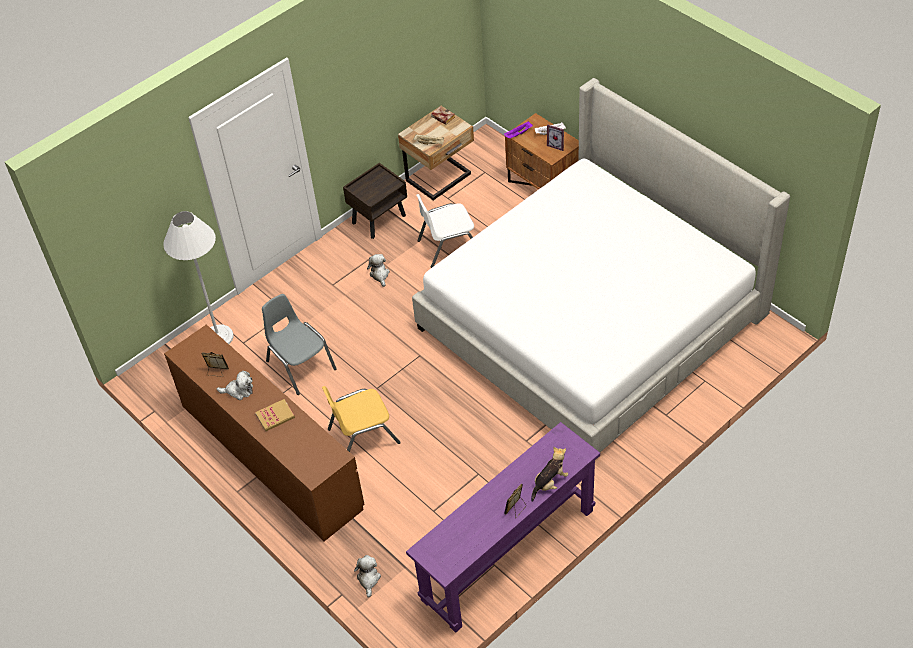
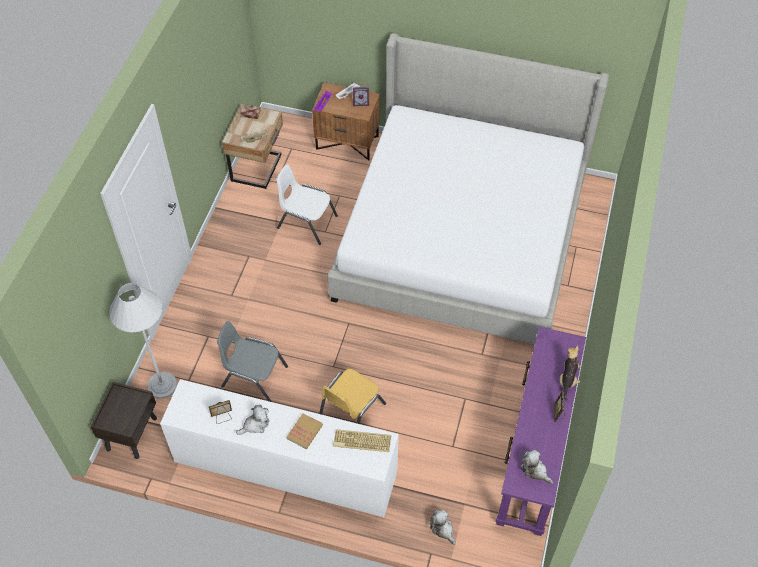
camera: 35 degrees left, 5 degrees up
(270, 456) = (285, 467): brown dresser -> white dresser
(317, 448) = (361, 442): none -> keyboard
(379, 219) = (231, 222): brown nightstand -> brown nightstand (132, 433)
(380, 275) = (266, 269): plush toy -> plush toy (535, 470)
(449, 246) = (306, 222): white chair -> white chair turned 75 degrees clockwise

